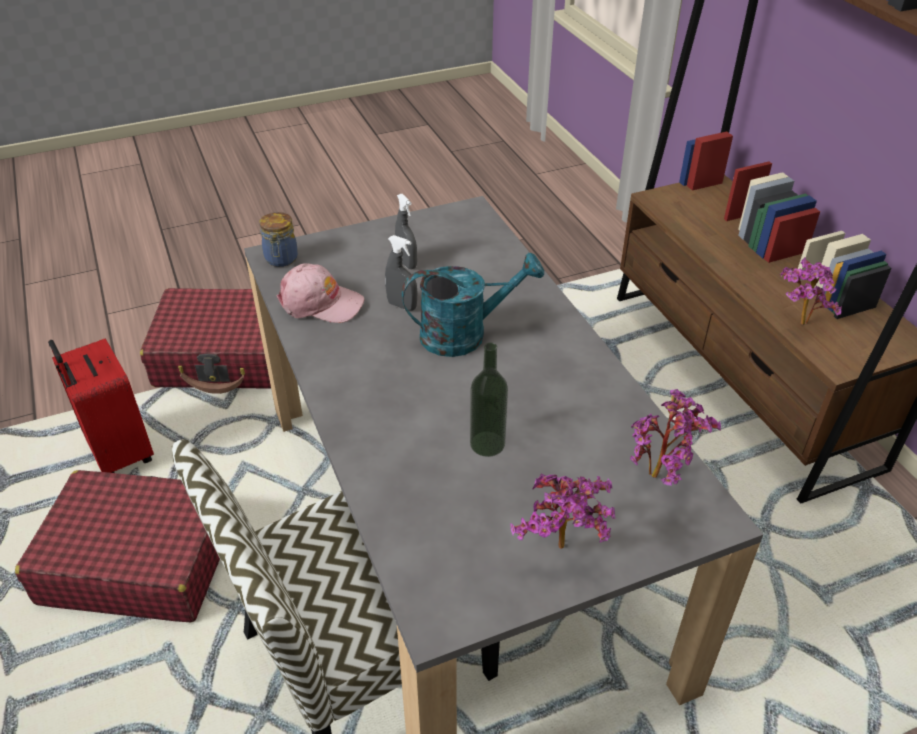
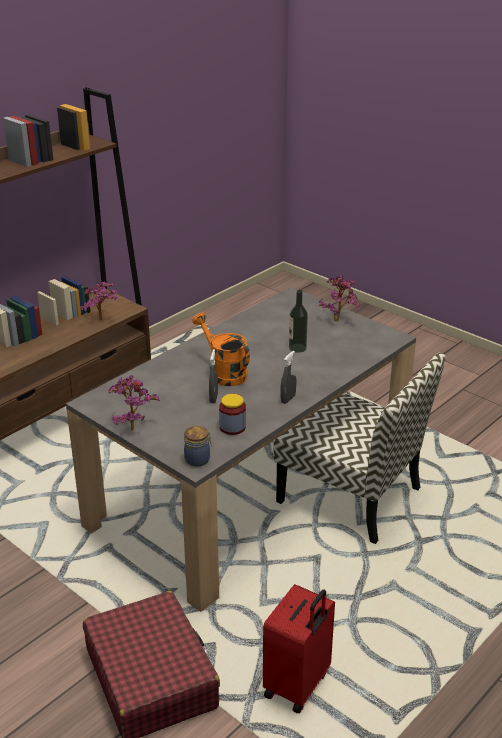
camera: 115 degrees left, 10 degrees down
(139, 561) = (370, 616): red suitcase -> none
(320, 303) = (232, 427): pink cap -> jar
(406, 263) = (168, 409): grey spray bottle -> grey spray bottle (288, 399)
(465, 334) = (223, 372): turquoise watering can -> orange watering can
(661, 477) = (280, 308): potted plant -> potted plant (132, 427)

